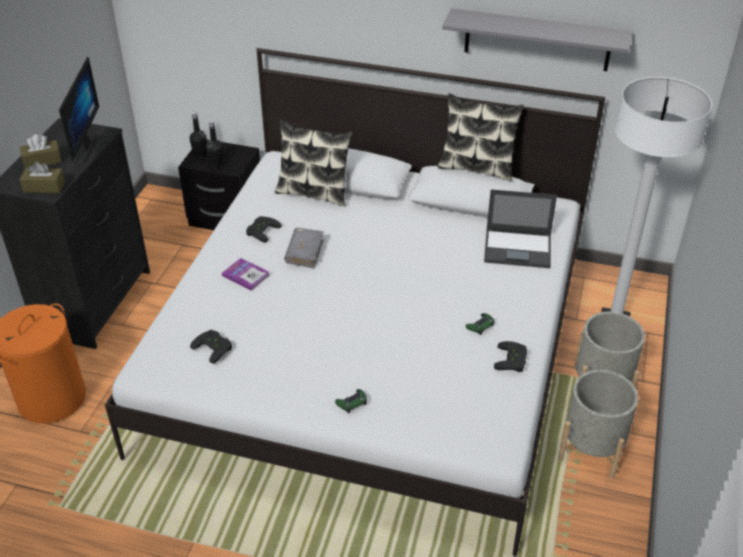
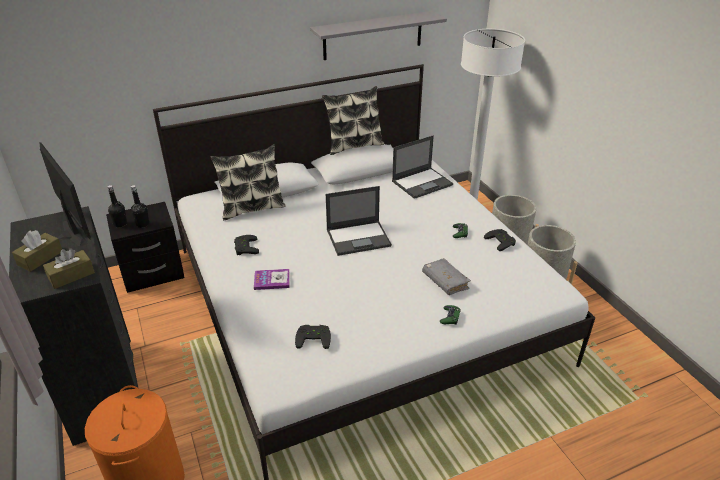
camera: 40 degrees left, 5 degrees down
(304, 252) = (295, 246): grey book -> grey book (445, 281)
(371, 276) = (359, 238): none -> laptop

